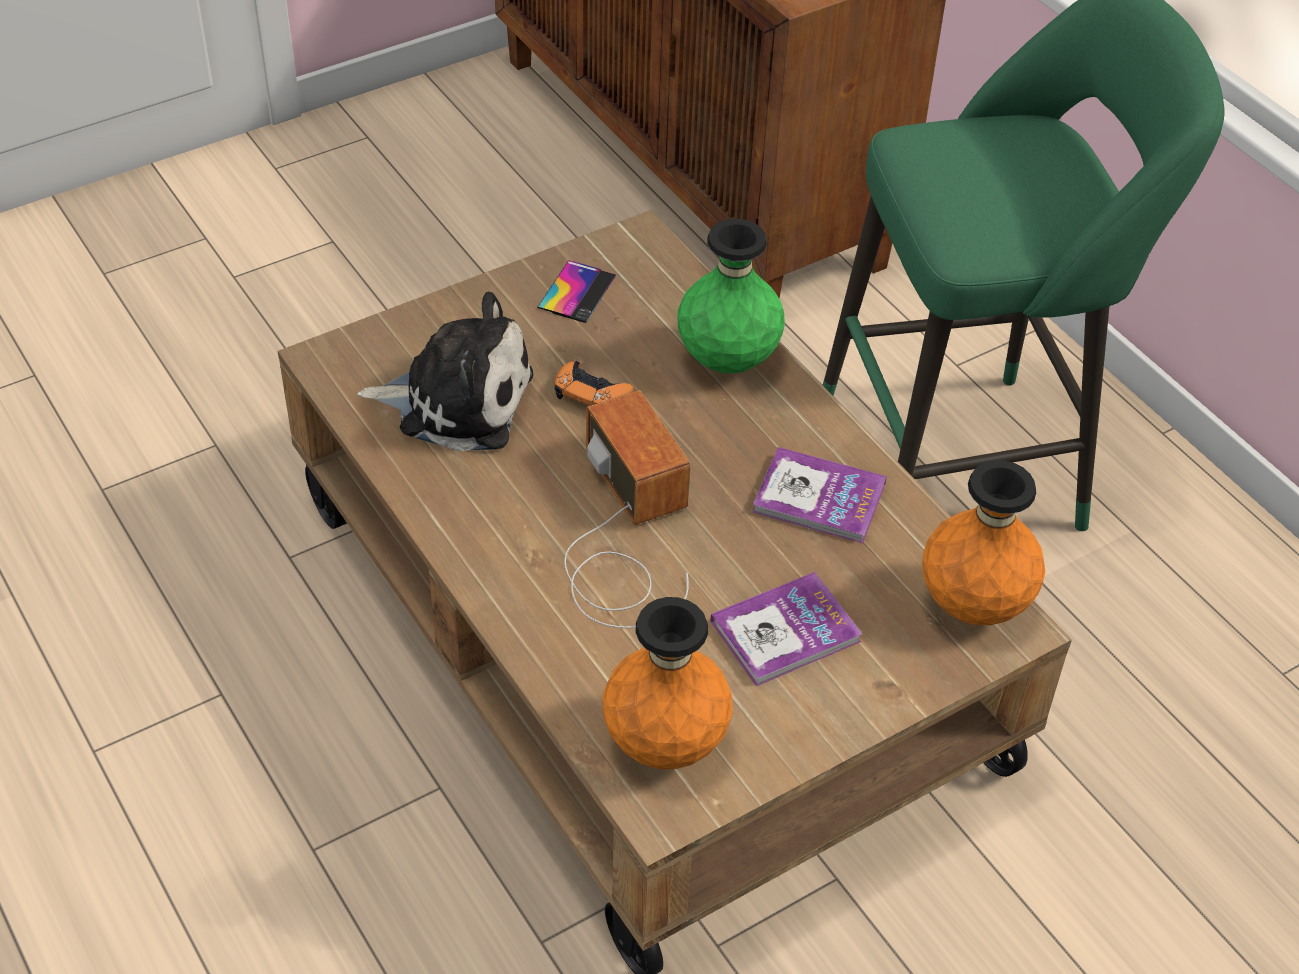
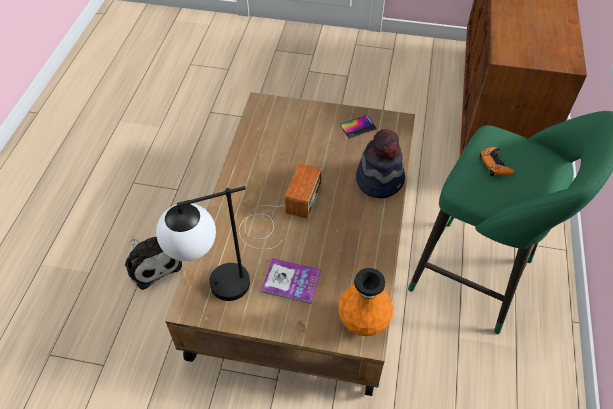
camera: 45 degrees right, 5 degrees up
(457, 400) = (281, 138): plush toy -> plush toy (152, 262)
(591, 393) = (323, 162): orange game controller -> orange game controller (494, 165)
(665, 744) = (213, 288): orange vase -> table lamp
(727, 360) = (380, 180): green vase -> hat
(819, 498) = (355, 246): book -> none

